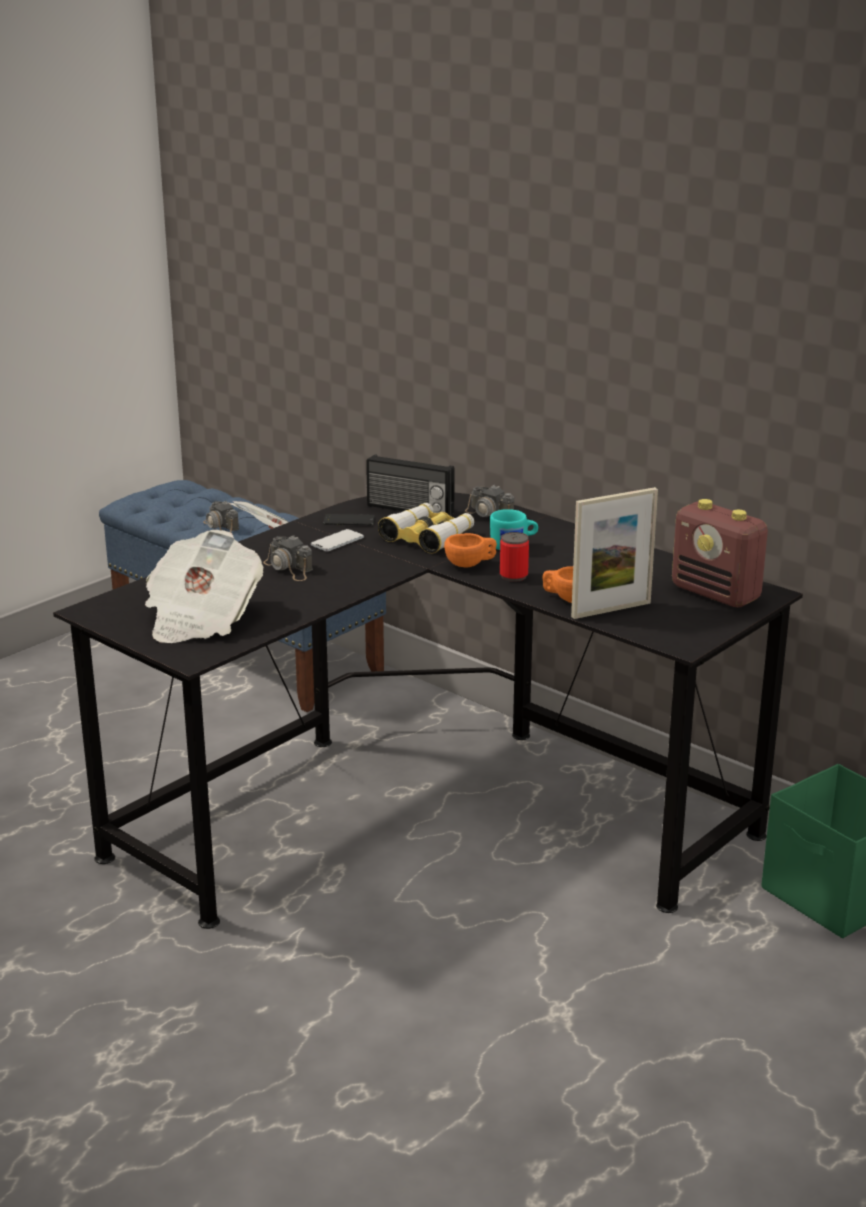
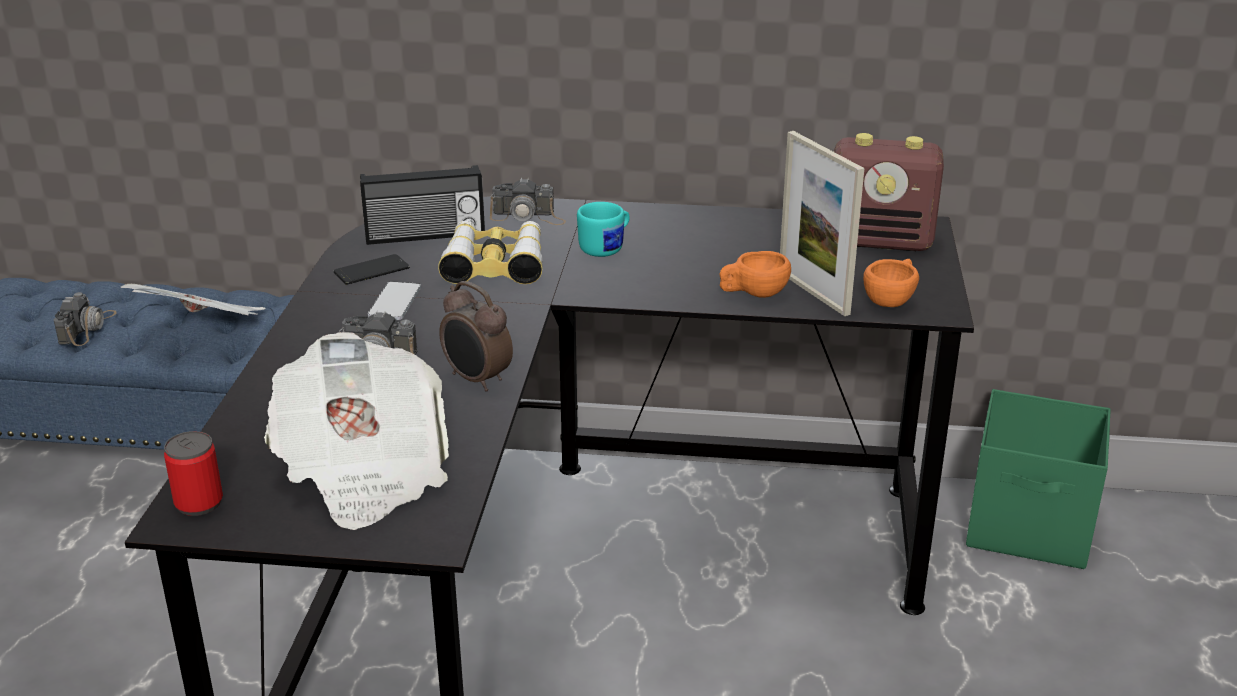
camera: 35 degrees left, 5 degrees up
(221, 527) = (87, 327): camera -> camera turned 105 degrees counterclockwise
(323, 594) = (476, 380): none -> alarm clock
(471, 564) = (592, 284): orange cup -> orange cup (891, 300)
(513, 576) = (658, 284): can -> can (199, 503)
(611, 610) = (813, 292): picture frame -> picture frame turned 120 degrees clockwise

